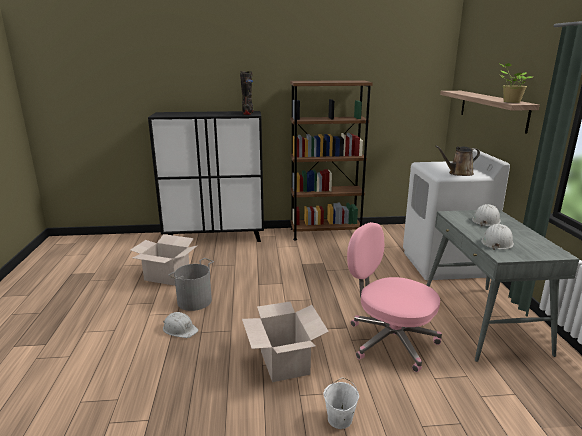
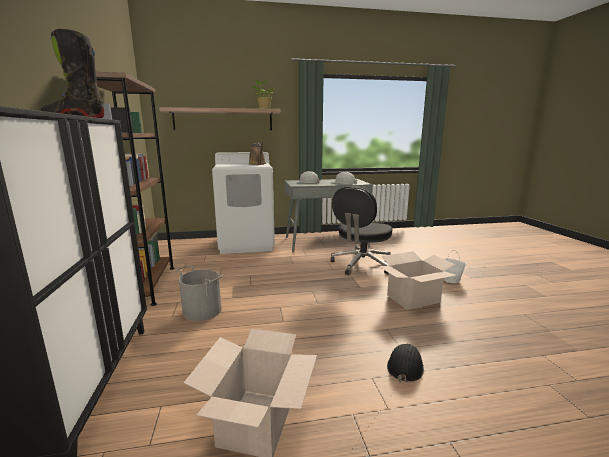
camera: 95 degrees left, 5 degrees down
(180, 329) = (405, 366): white hard hat -> black hard hat
(195, 301) = (336, 366): grey bucket -> grey bucket (202, 311)
(390, 341) = (361, 265): pink office chair -> black office chair

